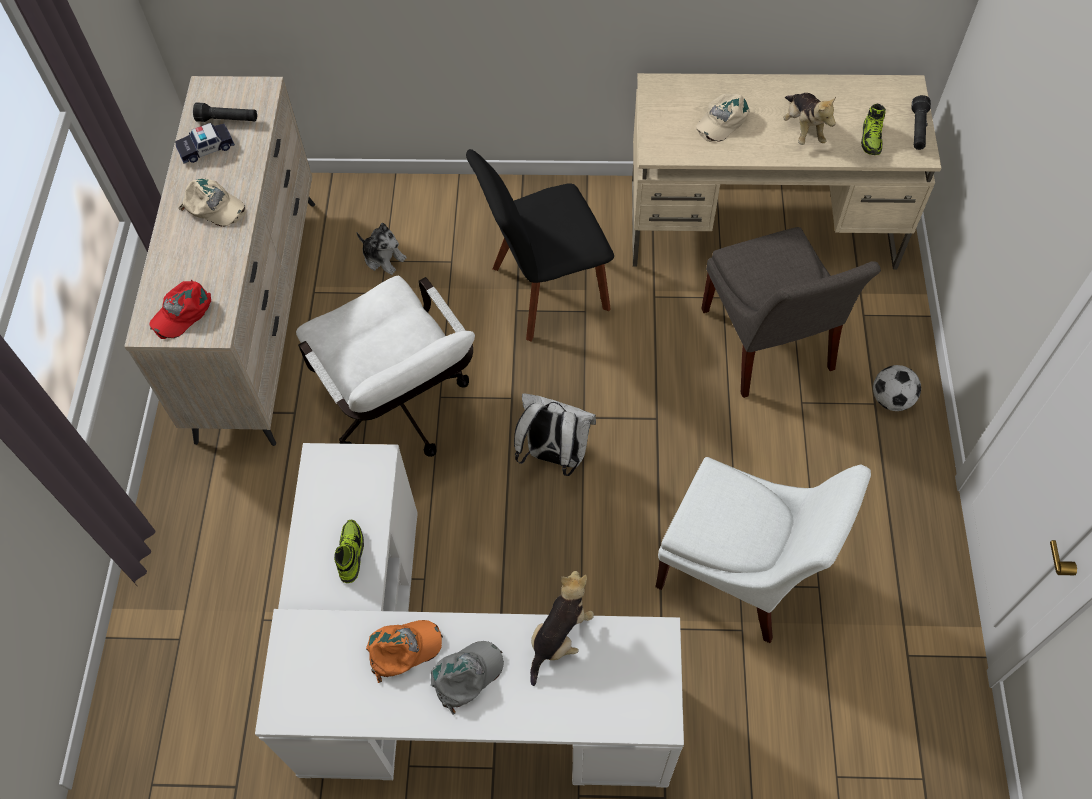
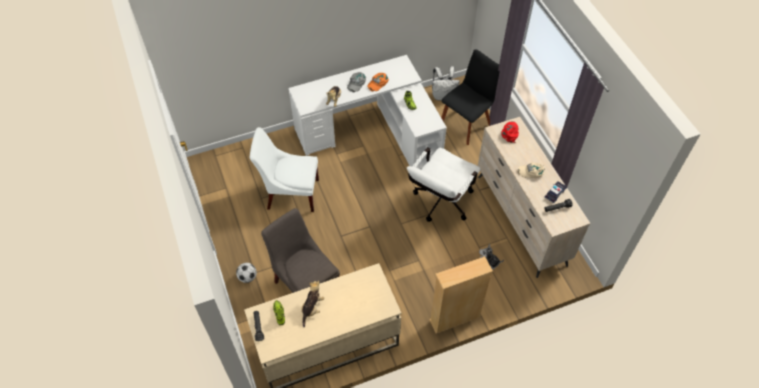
camera: 155 degrees right, 5 degrees down
(401, 412) = (440, 204): white office chair -> white office chair turned 90 degrees counterclockwise
(508, 189) = (455, 318): none -> beige bookcase
(544, 291) = (411, 273): black chair -> black chair (467, 123)
(554, 455) = (374, 208): white backpack -> white backpack (443, 95)
(722, 120) = (351, 299): beige cap -> none
(803, 128) = (312, 308): plush toy -> plush toy turned 60 degrees clockwise

